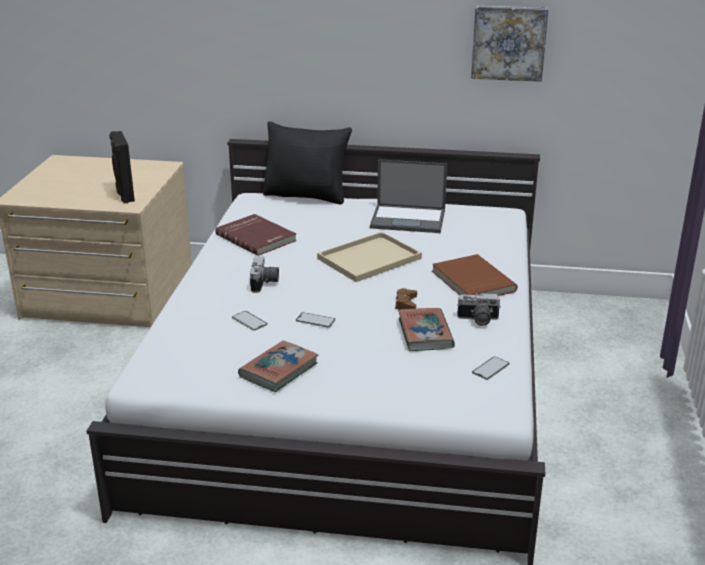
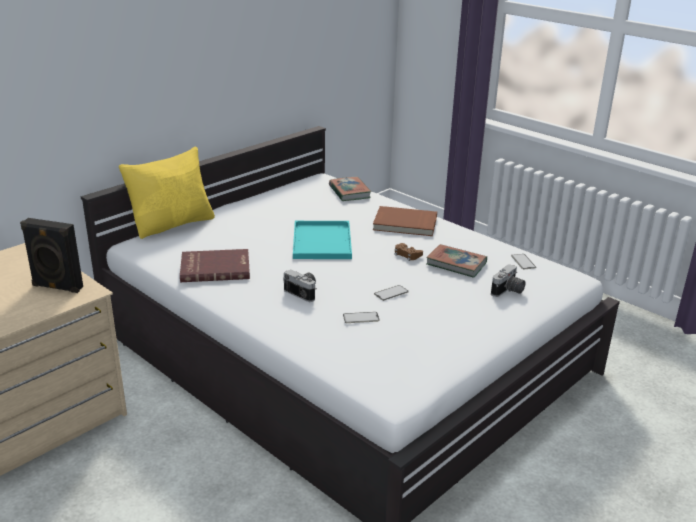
camera: 55 degrees left, 0 degrees up
(279, 370) = (448, 332): book -> book (349, 192)
(307, 195) = (173, 224): black pillow -> yellow pillow
(370, 257) = (321, 241): beige tray -> turquoise tray
(409, 219) = (280, 207): laptop -> none
(478, 320) = (459, 242): camera -> camera (508, 291)
(508, 42) = (290, 39): picture -> none

